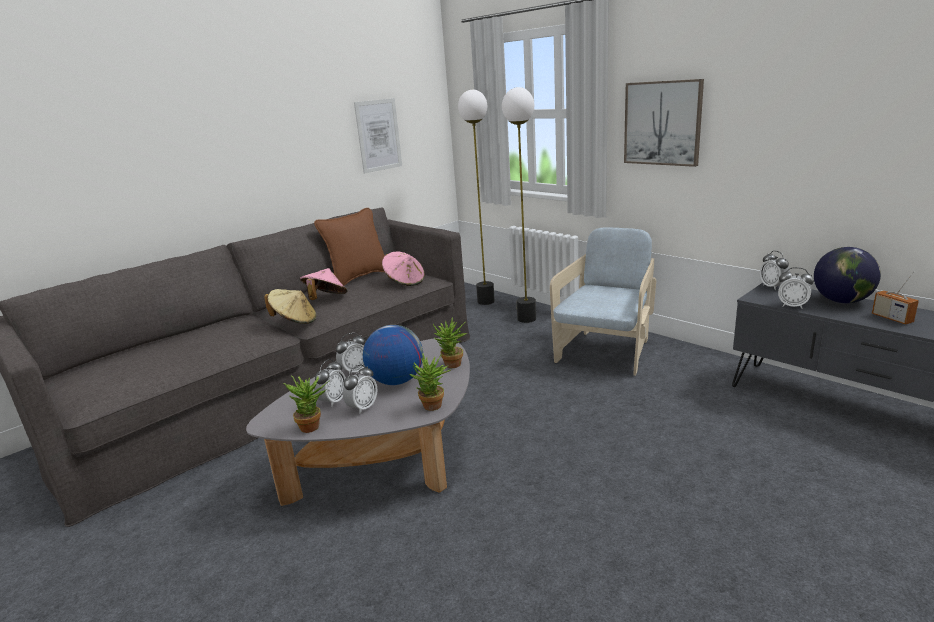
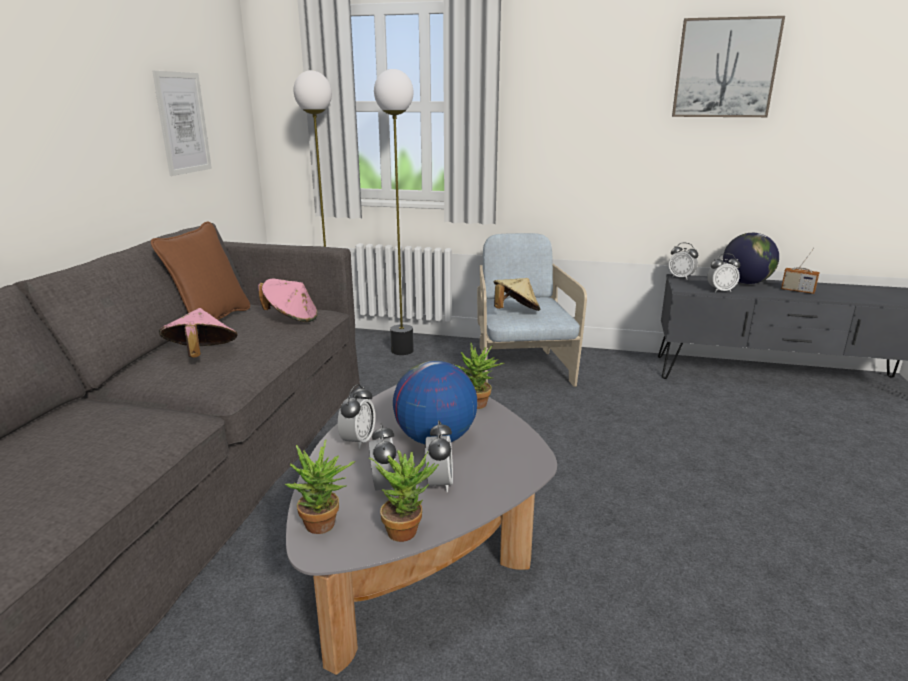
camera: 35 degrees left, 0 degrees up
(294, 321) = (190, 392): beige hat -> beige hat (515, 312)
(433, 408) = (528, 458): potted plant -> potted plant (324, 527)
(662, 123) = (557, 119): picture -> picture (725, 68)

